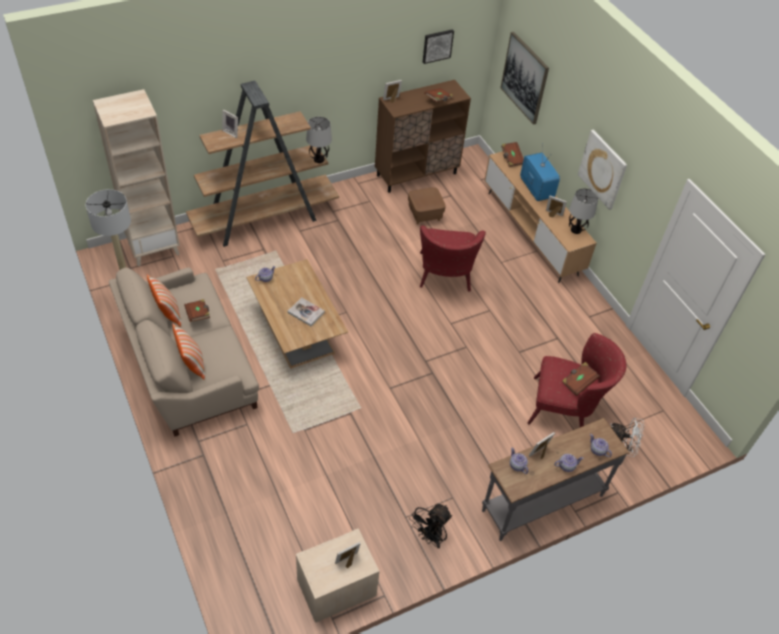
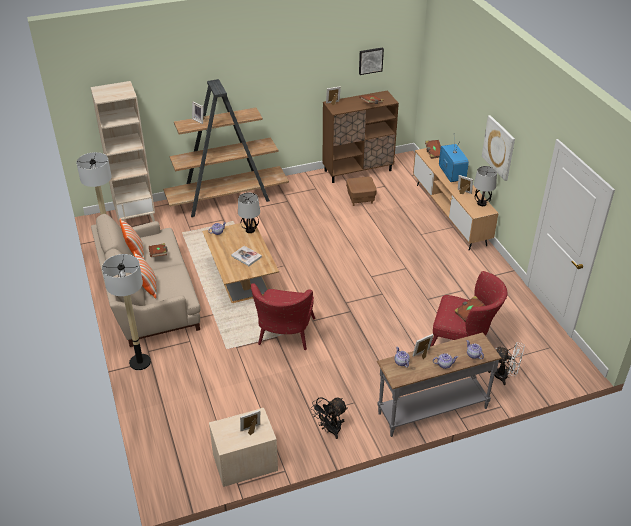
camera: 10 degrees right, 10 degrees down
(190, 457) = (140, 362): none -> floor lamp
(318, 160) = (270, 148): table lamp -> table lamp (250, 230)
(444, 277) = (371, 243): red armchair -> red armchair (284, 336)
(525, 78) = (442, 84): picture -> none

